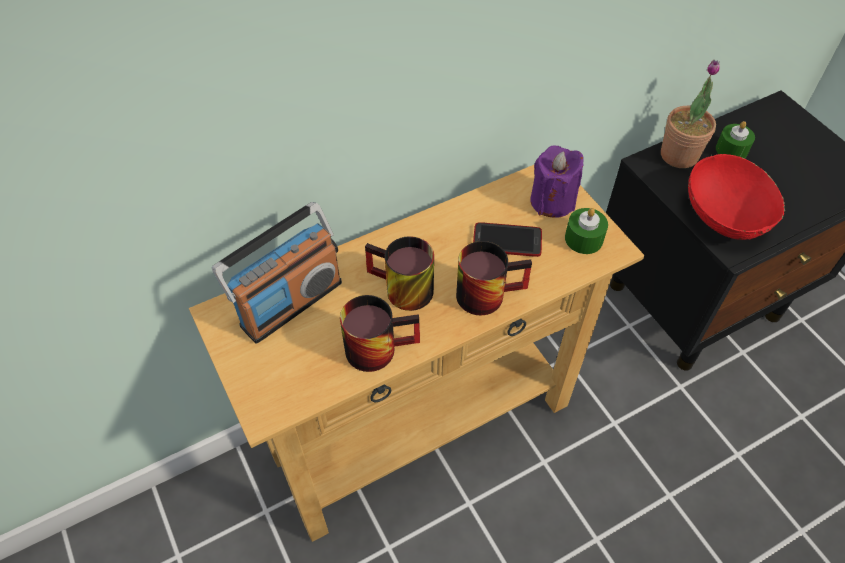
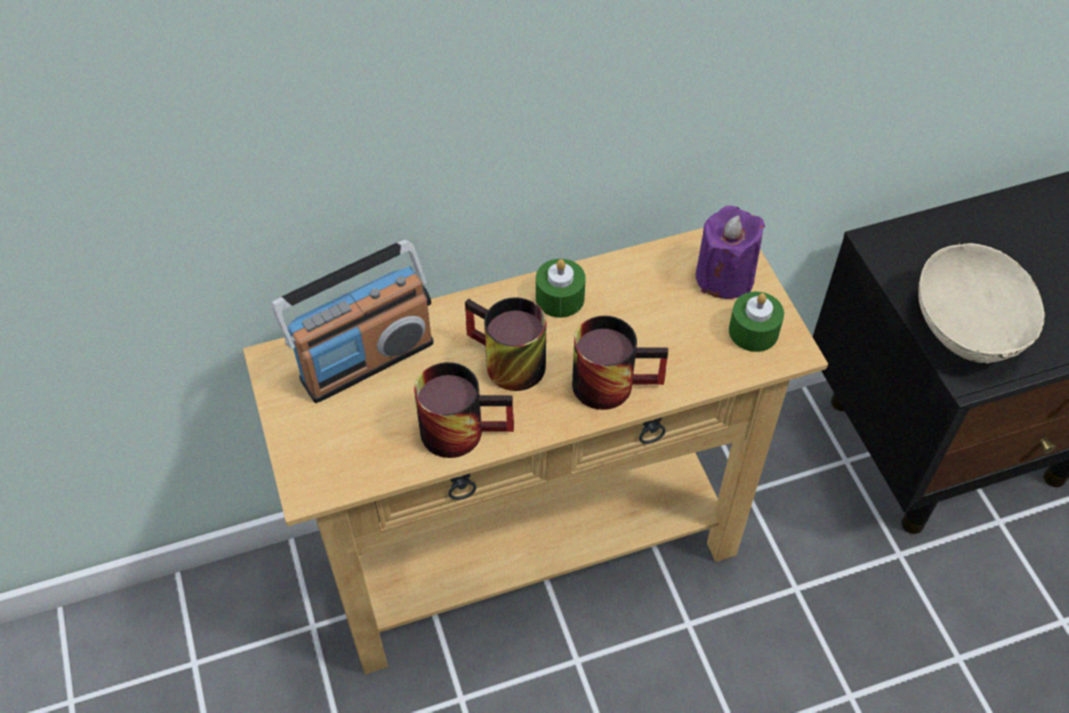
camera: 10 degrees right, 0 degrees up
(507, 240) = (653, 320): phone -> none
(679, 155) = (925, 237): potted plant -> none
(725, 217) = (968, 329): red bowl -> beige bowl
(731, 150) = (1001, 239): green candle -> green candle (560, 298)

